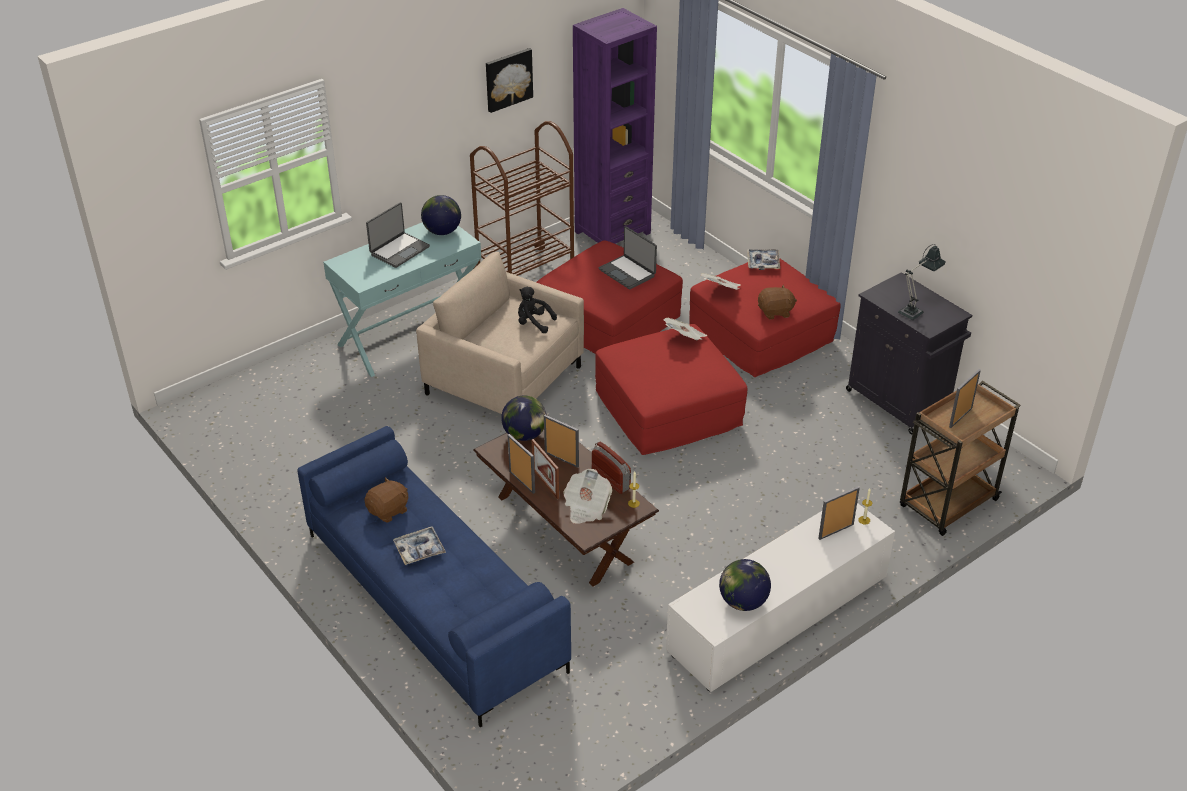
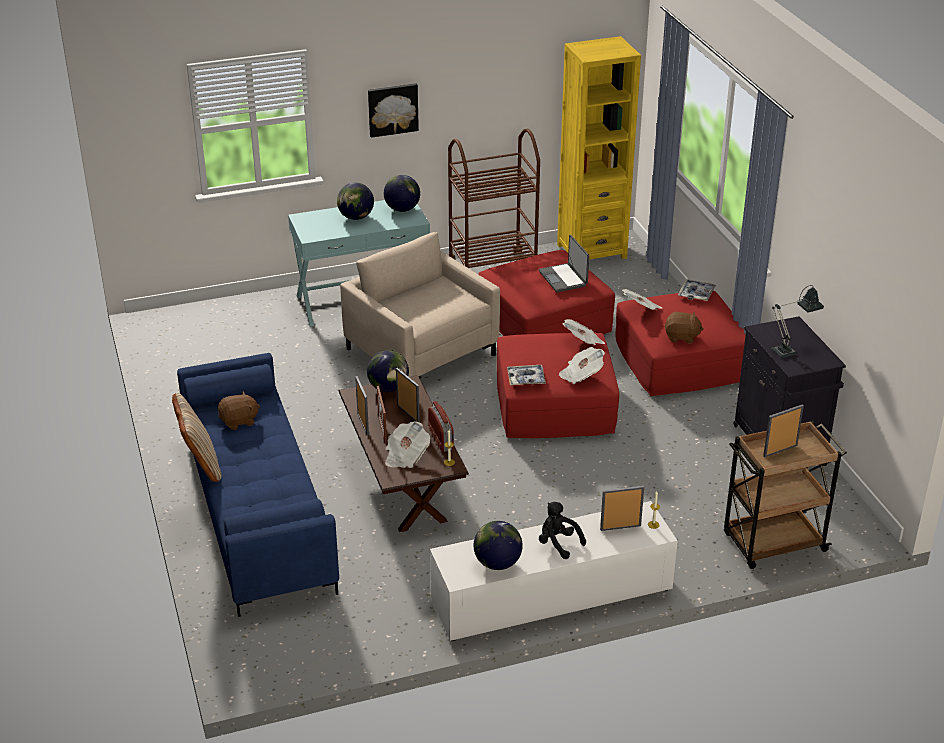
camera: 20 degrees right, 5 degrees down
(375, 571) = (200, 464): none -> beige pillow
(399, 250) = (356, 217): laptop -> globe
(419, 549) = (245, 456): tray -> tray (526, 379)
(508, 79) = (494, 83): picture -> picture (392, 109)
(533, 323) = (448, 301): black plush toy -> black plush toy (558, 543)
(612, 232) = (591, 251): purple bookcase -> yellow bookcase
(704, 375) = (581, 375): none -> newspaper

